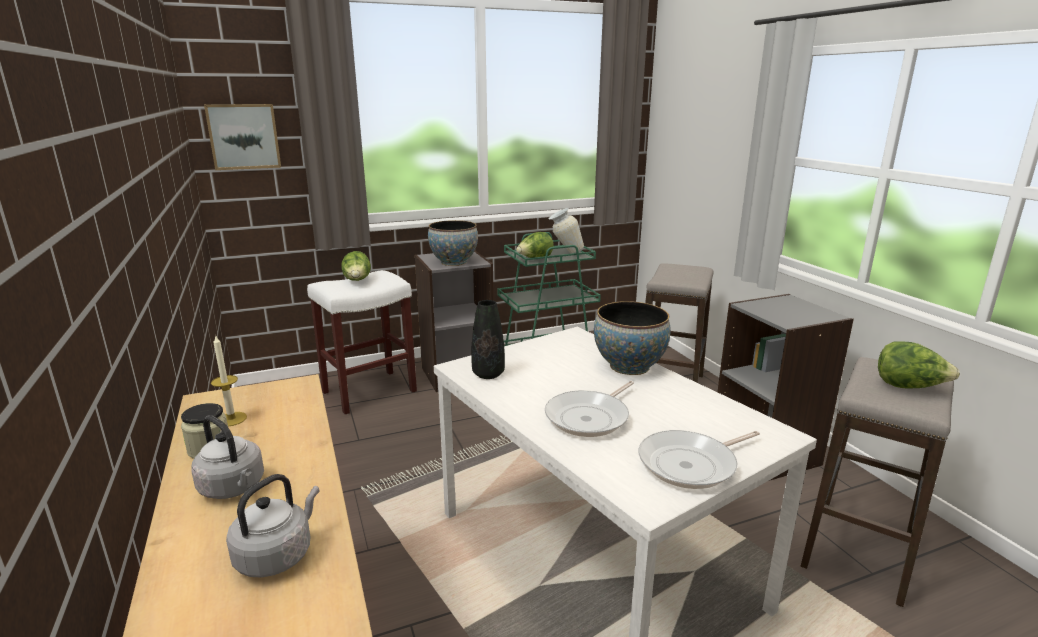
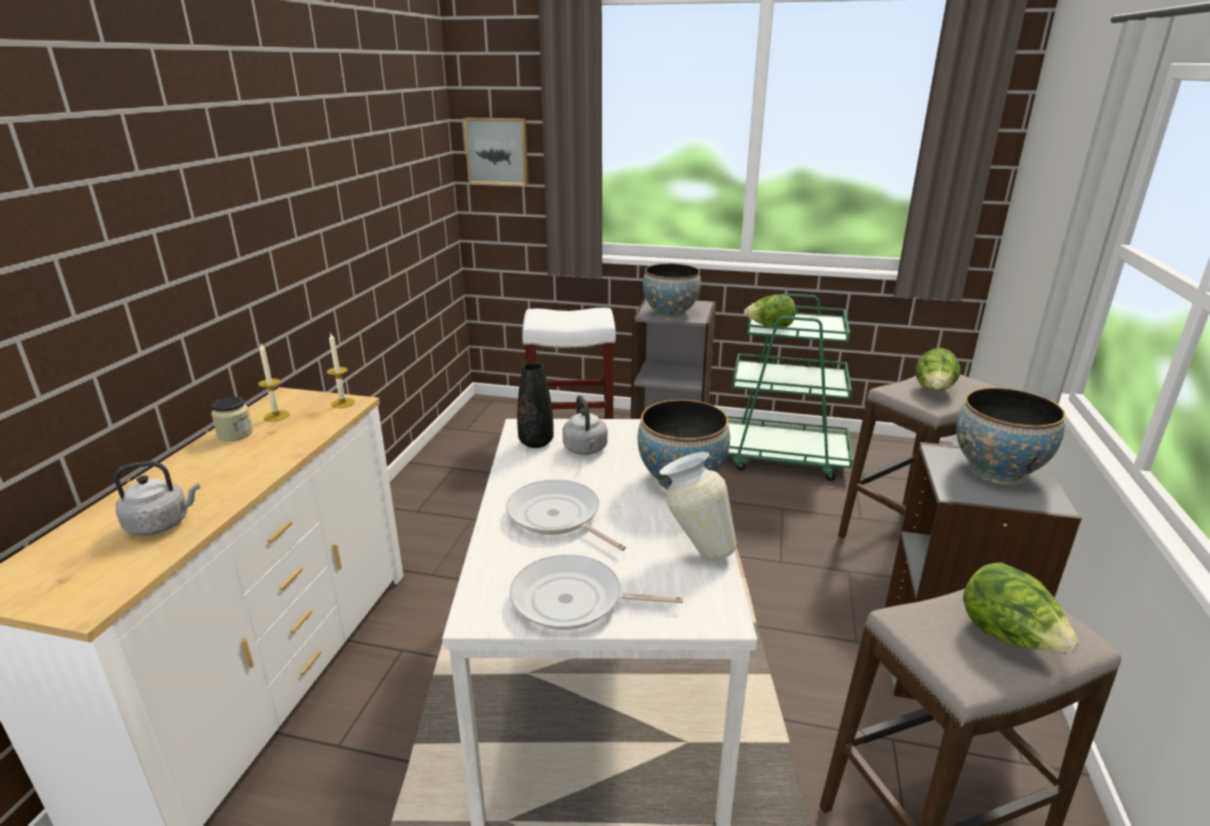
camera: 35 degrees right, 5 degrees up
(234, 488) = (207, 468): grey kettle -> grey kettle (586, 450)
(289, 388) = (342, 403): none -> candle
(357, 281) = (567, 315): lettuce -> lettuce (933, 391)
(565, 253) = (818, 327): vase -> vase (694, 548)
(590, 417) = (557, 517): frying pan -> frying pan turned 60 degrees clockwise
(785, 306) = (996, 470): none -> bowl

